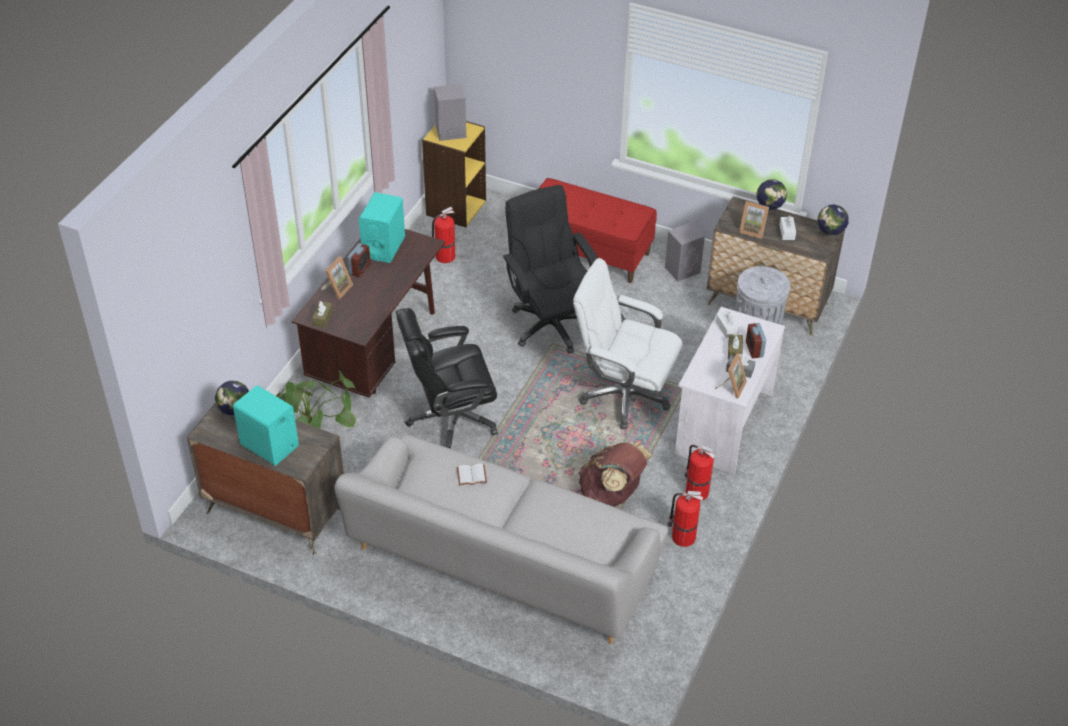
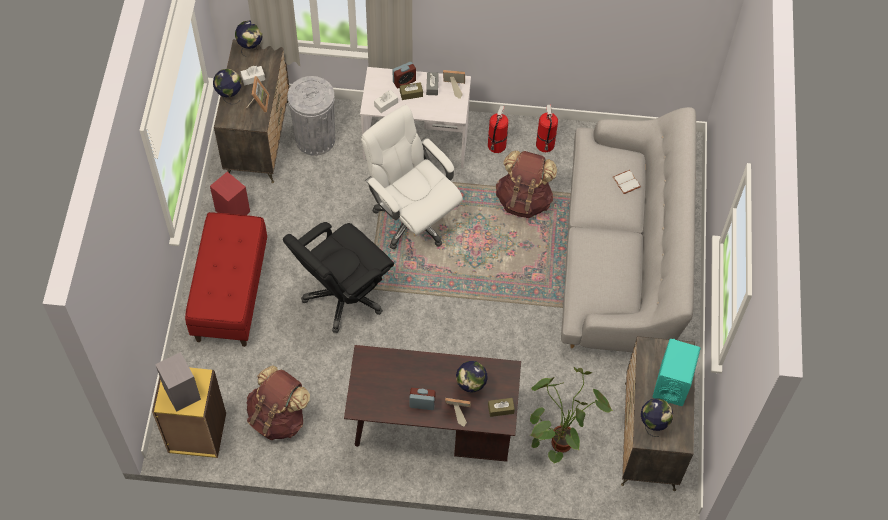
camera: 110 degrees left, 15 degrees up
(358, 304) = (471, 387): none -> globe
(383, 247) = (382, 395): turquoise speaker -> none
(444, 257) = (278, 417): fire extinguisher -> brown backpack
(450, 419) = (491, 339): black office chair -> none
(471, 476) = (596, 261): white book -> white book (627, 182)
(623, 396) = (412, 218): white office chair -> white office chair turned 135 degrees clockwise
(683, 270) = (232, 211): grey speaker -> red speaker

